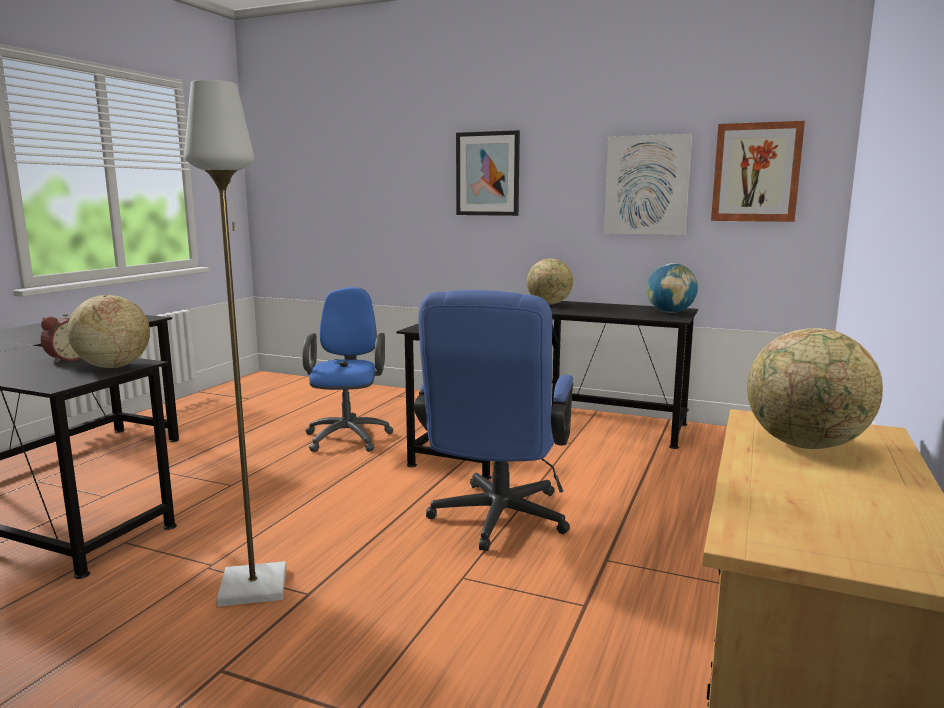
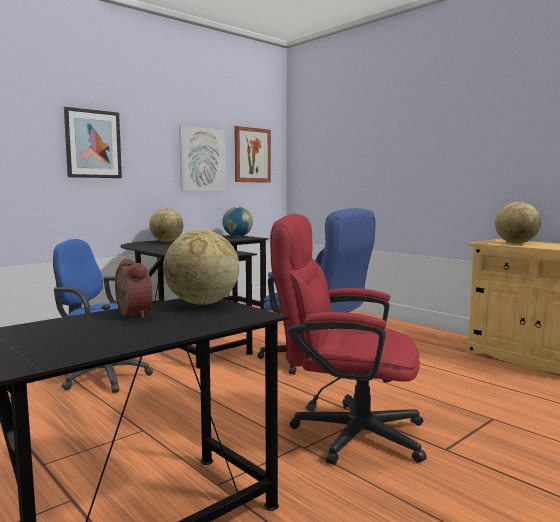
camera: 65 degrees left, 5 degrees down
(254, 585) = (345, 432): grey floor lamp -> red office chair

